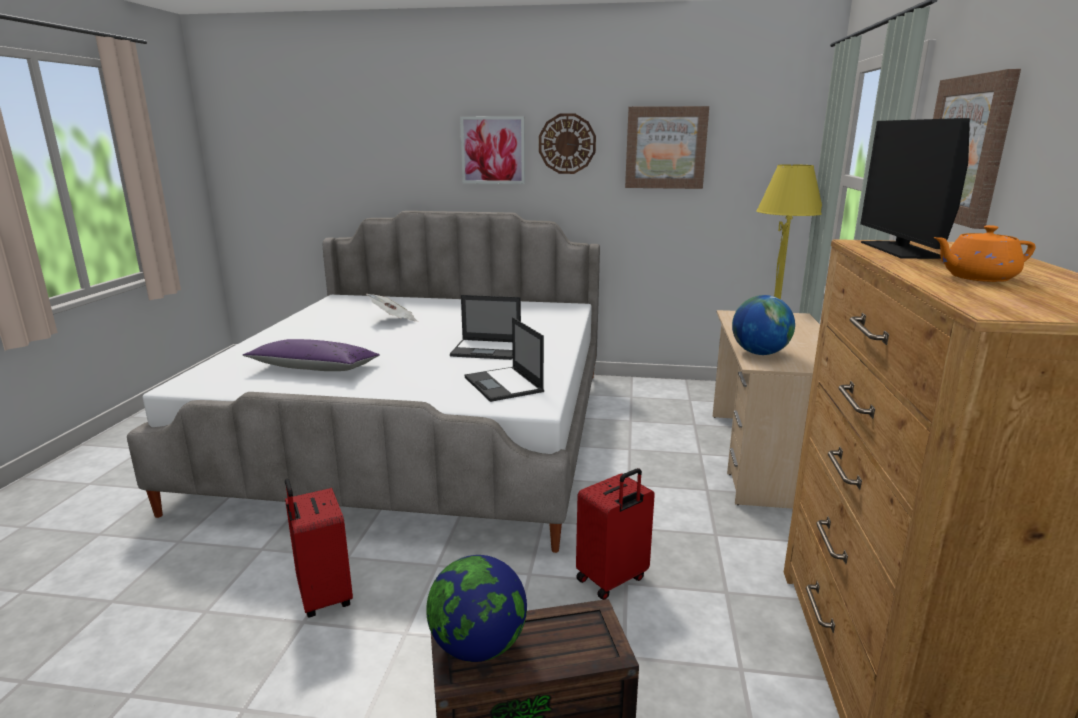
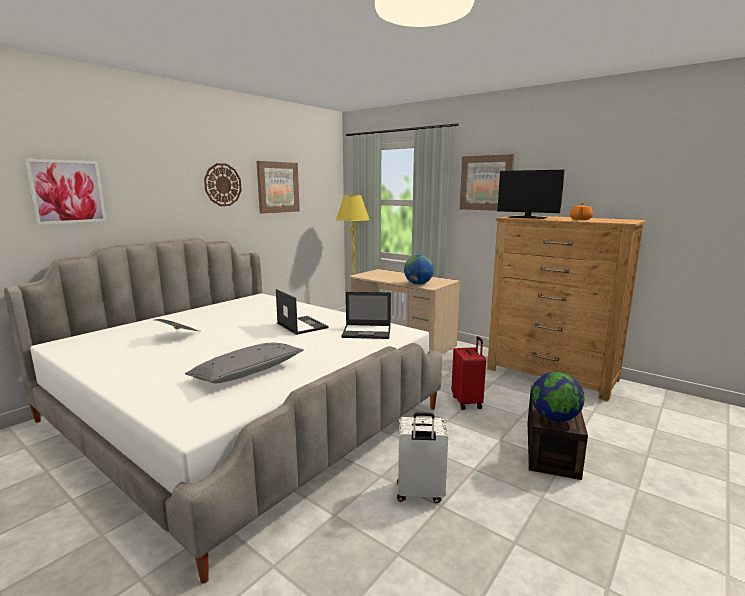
camera: 60 degrees left, 5 degrees down
(314, 368) = (247, 373): purple pillow -> grey pillow
(322, 597) = (419, 493): red suitcase -> white suitcase
(487, 350) = (301, 325): laptop -> laptop turned 75 degrees counterclockwise
(493, 150) = (170, 190): picture -> picture (67, 192)

